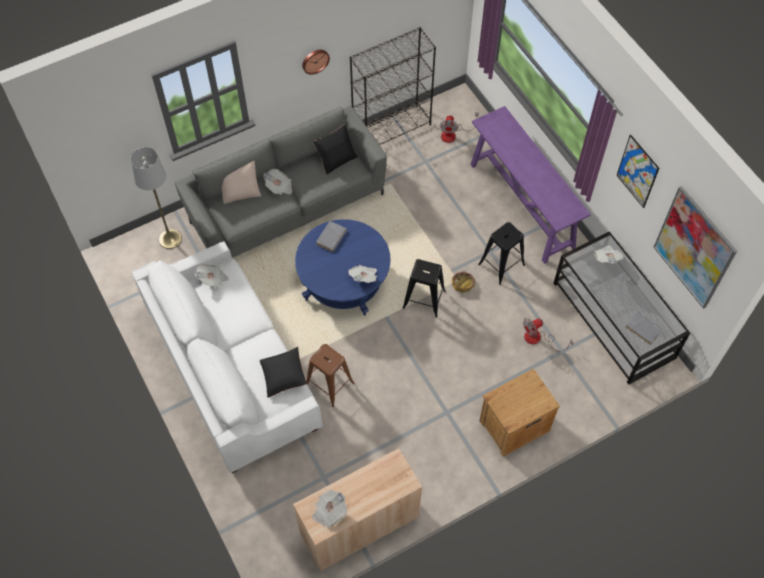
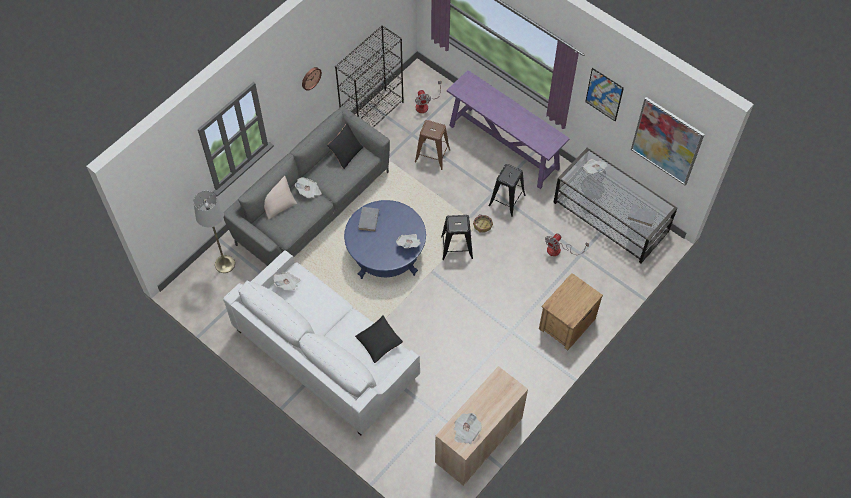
camera: 20 degrees left, 0 degrees up
(329, 384) = (409, 339): brown stool -> brown stool (432, 155)

